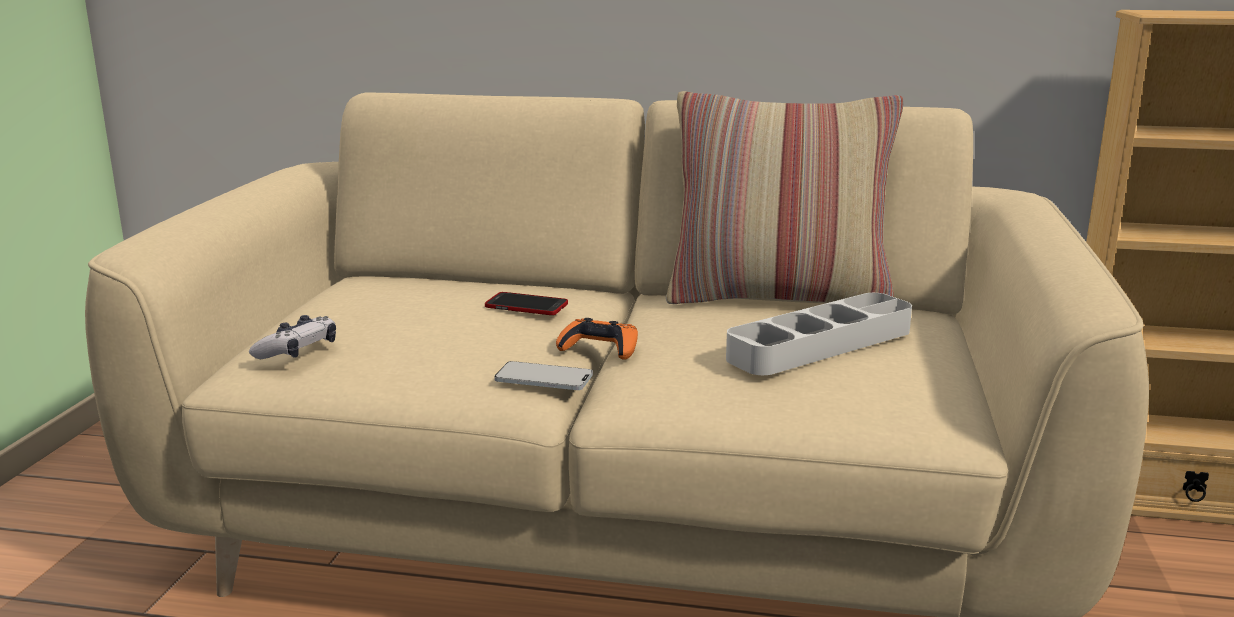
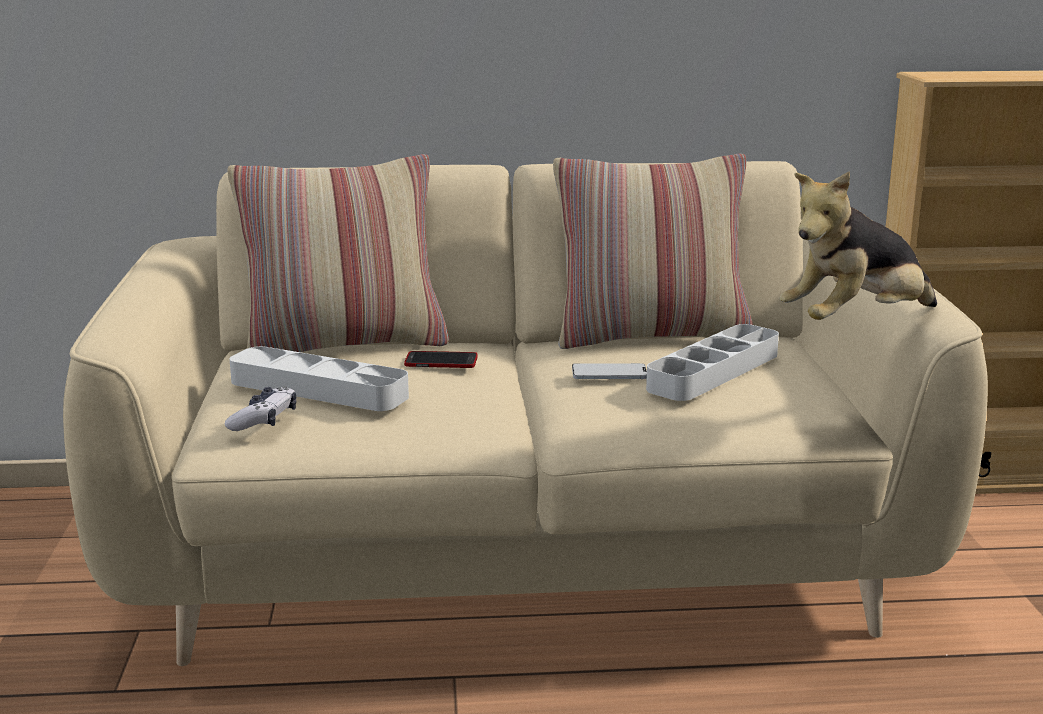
camera: 15 degrees left, 0 degrees up
(377, 323) = (318, 389): none -> grey tray
(446, 281) = (344, 345): none -> pillow
(543, 378) = (502, 422): phone -> phone (609, 373)
(599, 348) = (530, 392): orange game controller -> none
(969, 300) = (856, 323): none -> plush toy

